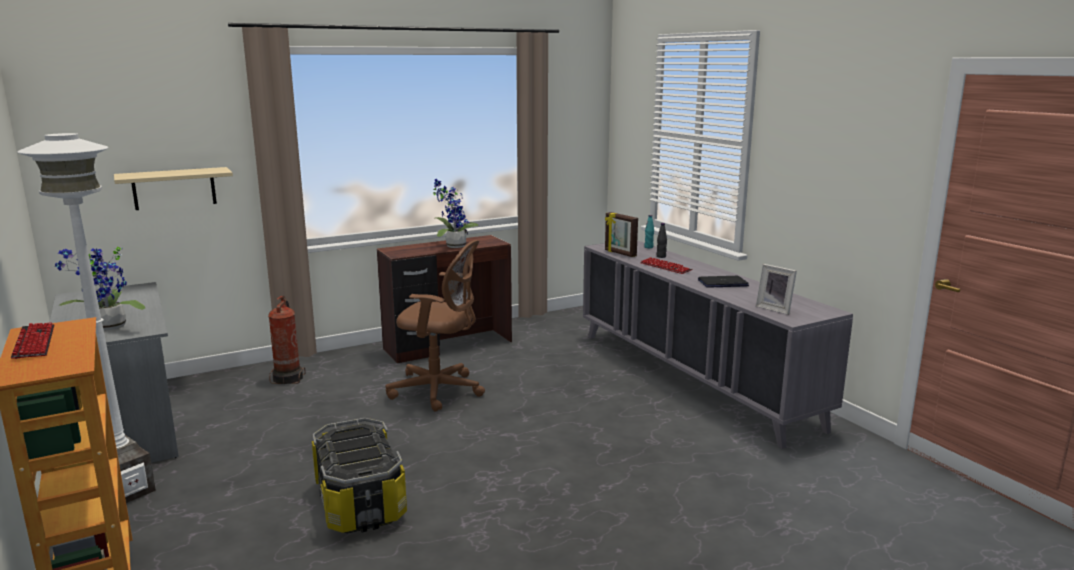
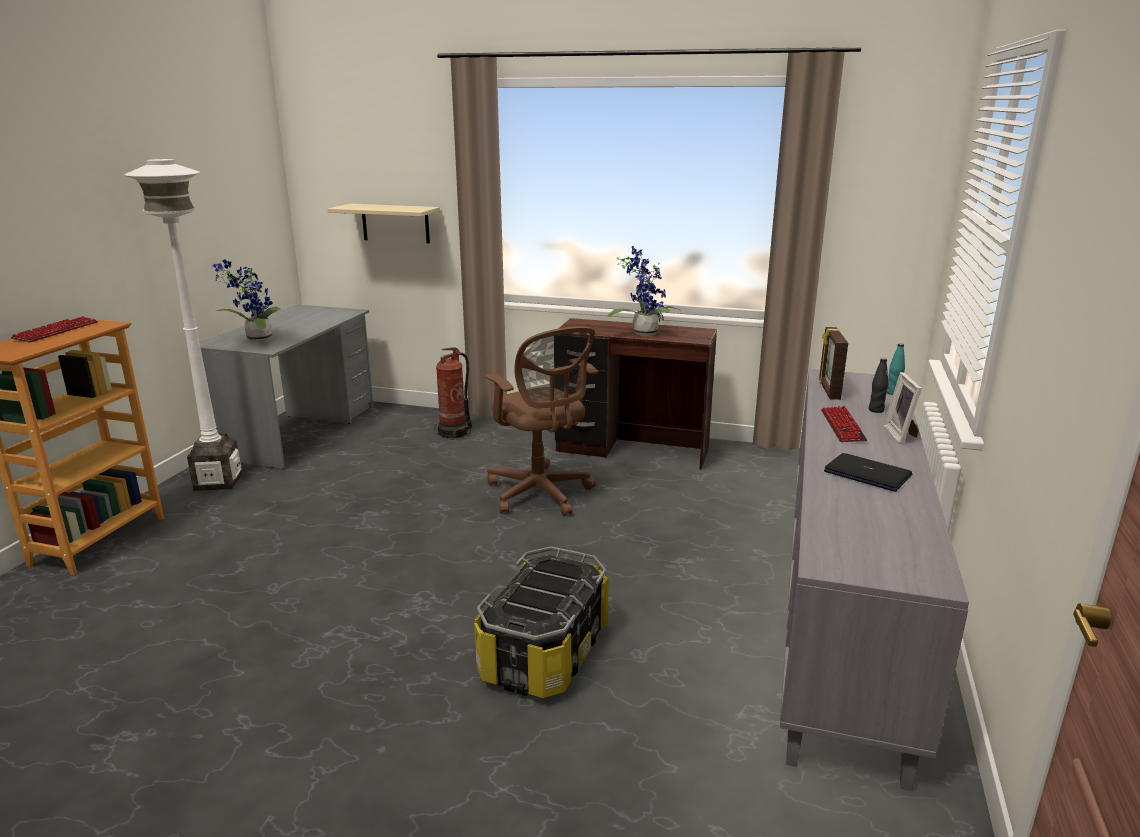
camera: 45 degrees right, 5 degrees up
(360, 502) = (306, 567): storage box -> storage box (545, 653)
(775, 309) = (846, 539): picture frame -> picture frame (902, 435)

